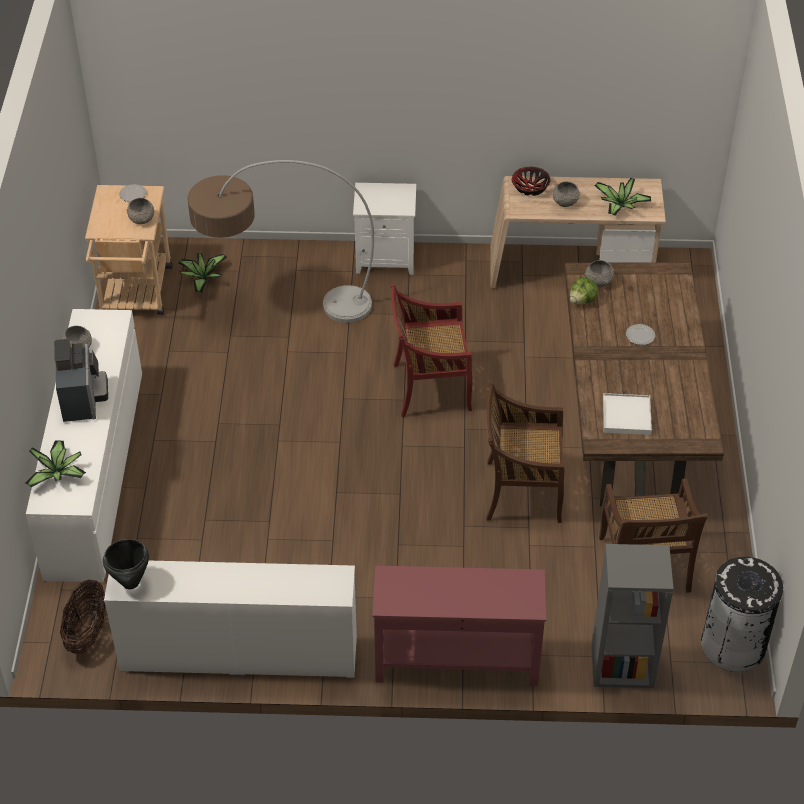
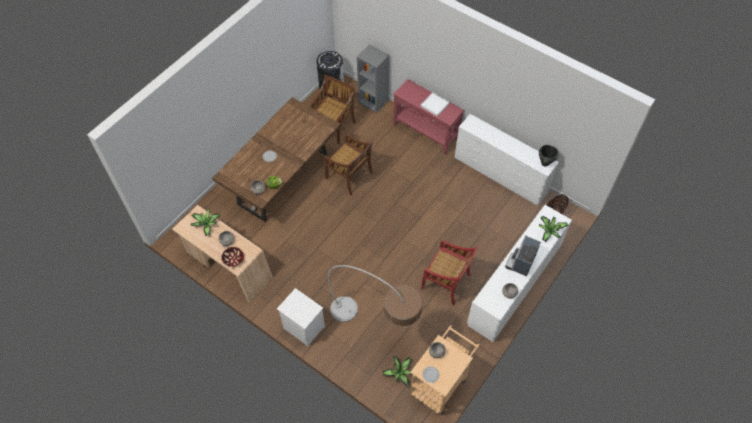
camera: 145 degrees left, 10 degrees up
(430, 387) = (344, 242): red chair -> red chair (446, 282)
(626, 416) = (310, 128): white tray -> white tray (435, 105)

